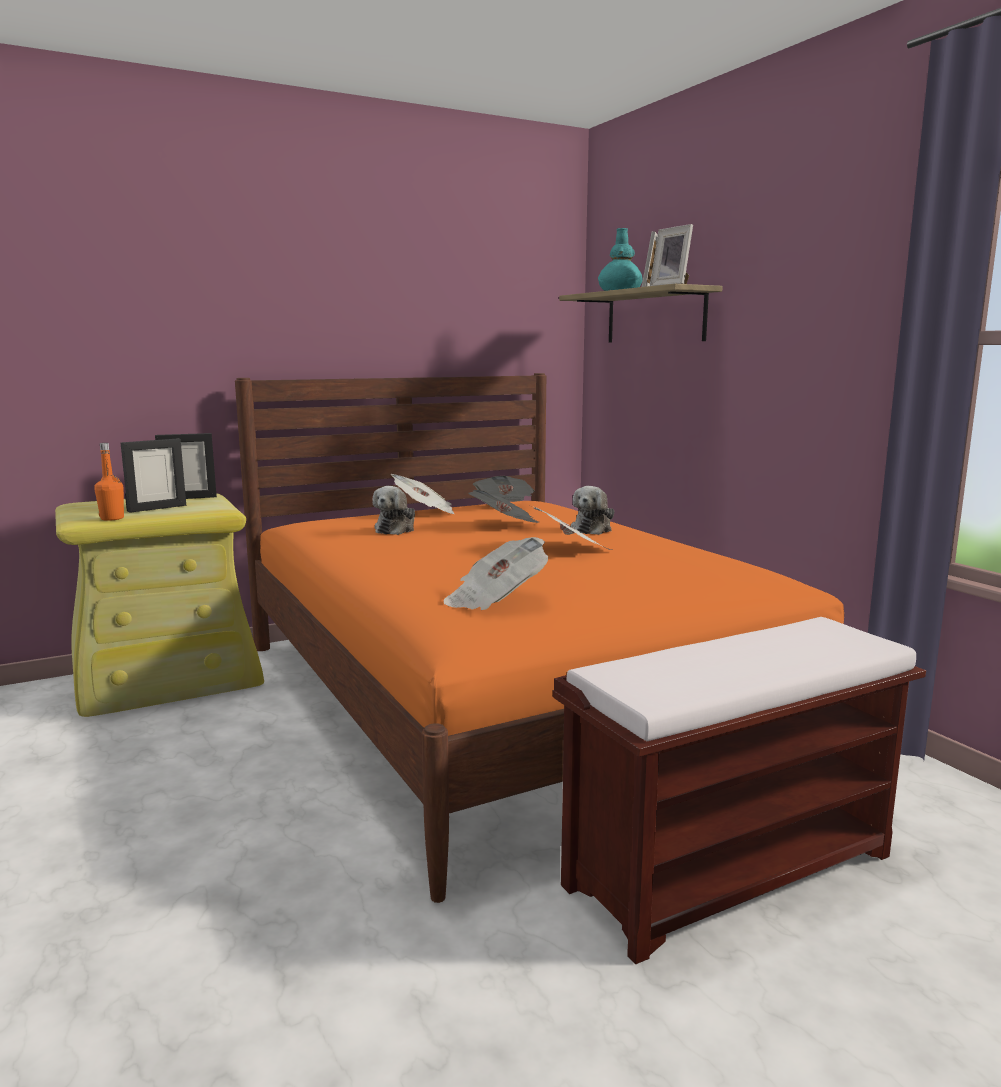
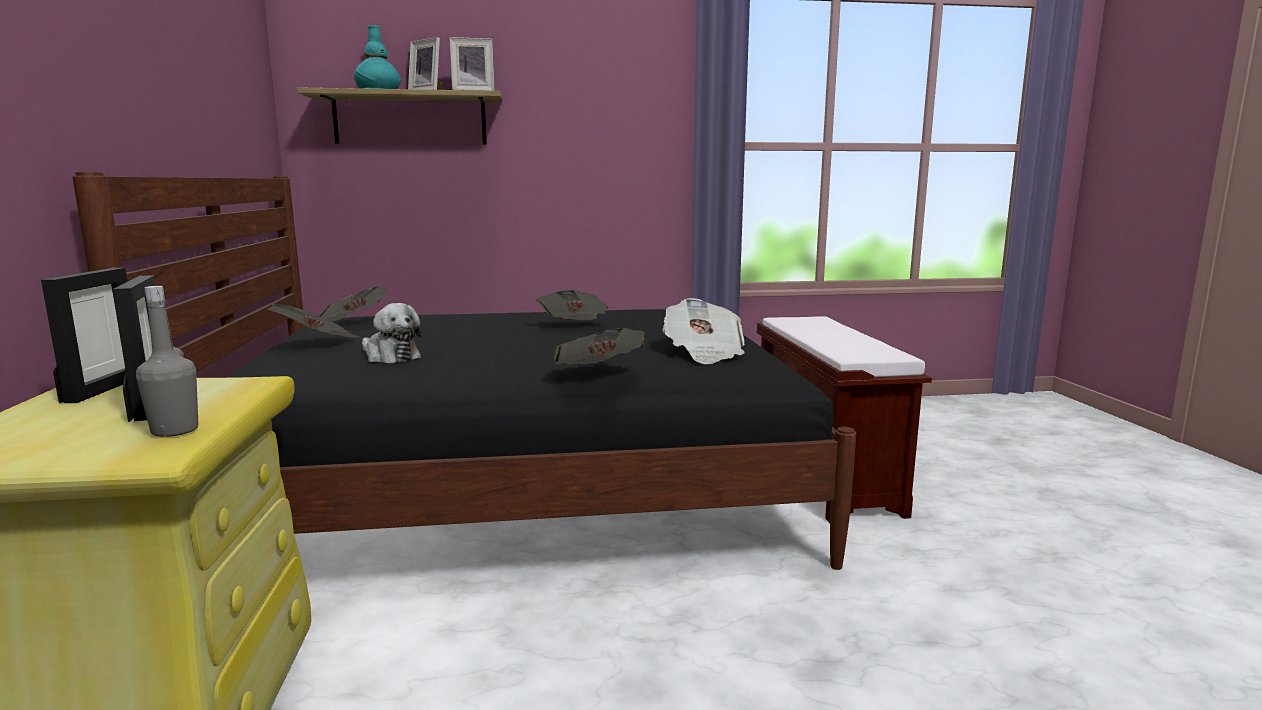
camera: 70 degrees left, 0 degrees up
(112, 518) = (175, 430): orange bottle -> grey bottle
(505, 526) = (452, 330): newspaper -> newspaper (598, 374)
(506, 698) = (521, 491): orange bed -> black bed
(592, 529) = (505, 317): plush toy -> none

